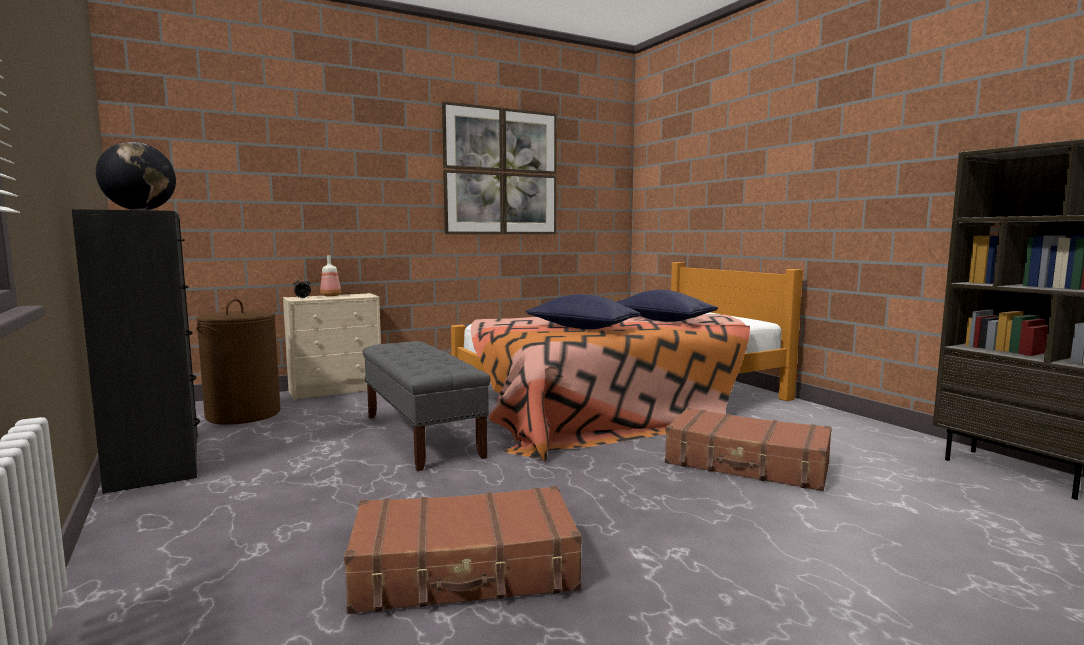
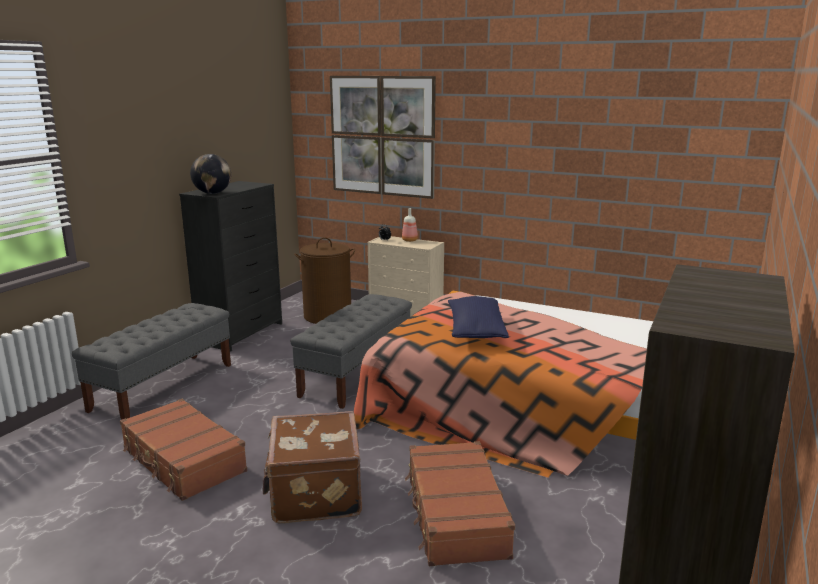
camera: 55 degrees right, 10 degrees up
(193, 544) = (163, 386): none -> grey bench
(501, 172) = (581, 137): picture -> picture (382, 136)
(650, 509) = (314, 493): none -> brown suitcase
(663, 320) = (585, 347): blue pillow -> none

